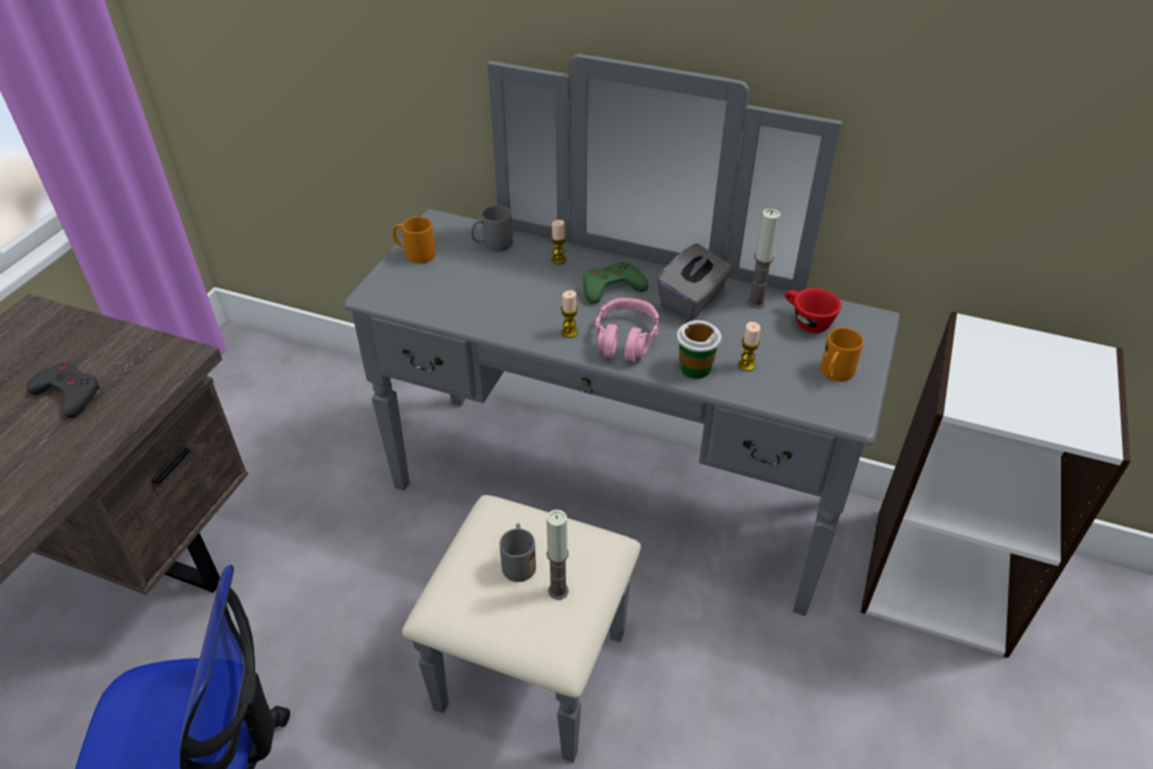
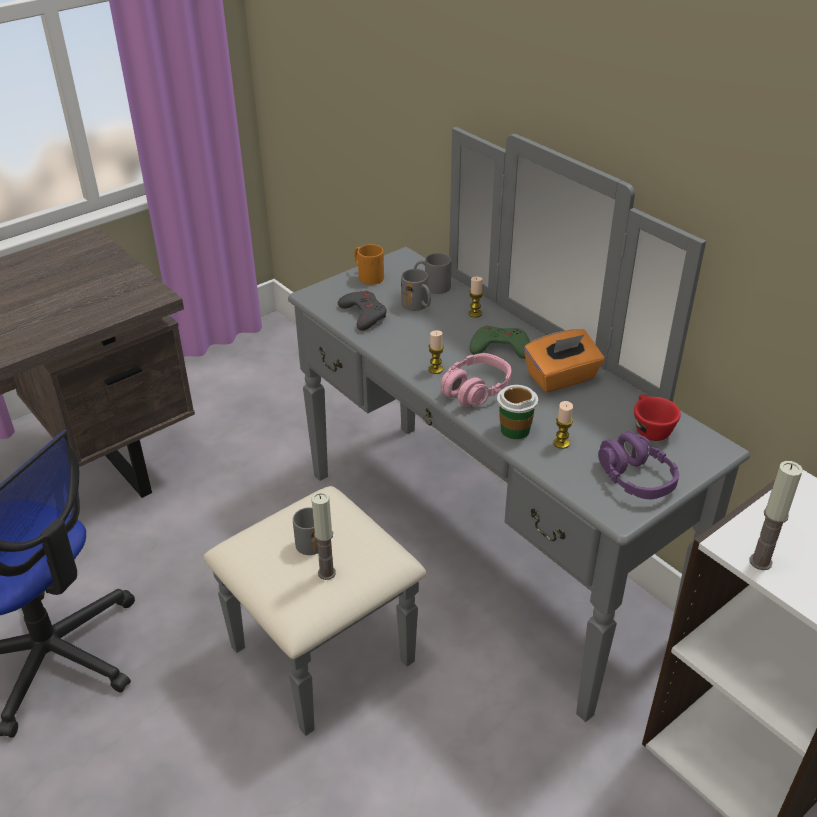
camera: 30 degrees right, 5 degrees down
(68, 394) = (71, 297): grey game controller -> grey game controller (363, 314)
(496, 270) = (418, 306): none -> grey mug
(693, 299) = (561, 378): grey tissue box -> orange tissue box
(756, 302) = (616, 398): candle -> candle (760, 562)
(834, 374) = (635, 478): orange mug -> purple headphones

